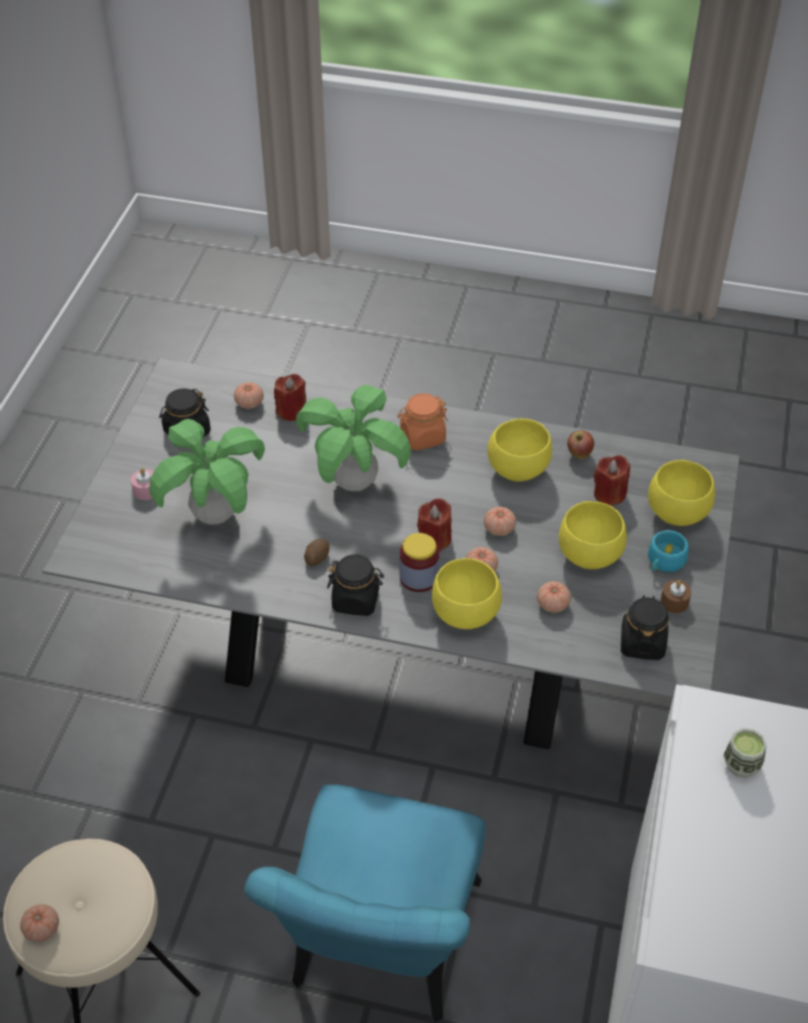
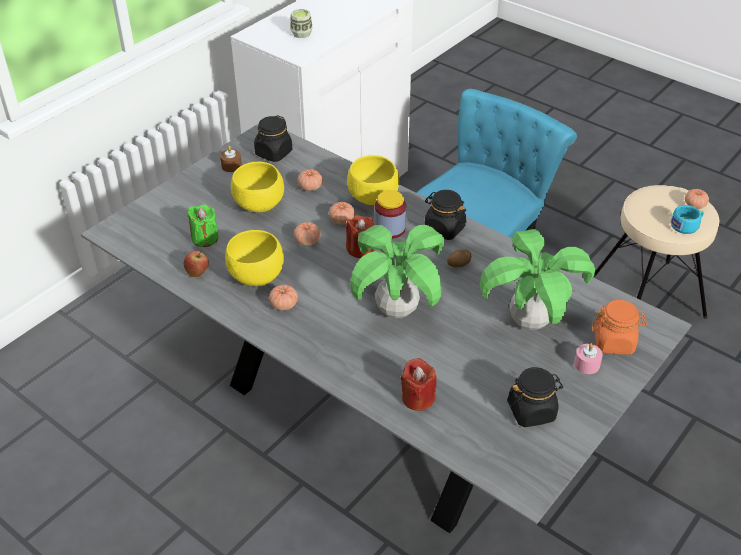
camera: 155 degrees left, 5 degrees down
(249, 403) = (456, 422): tomato -> tomato (284, 305)
(422, 437) = (313, 330): orange jar -> orange jar (614, 342)
(609, 494) = (205, 238): red candle -> green candle
(663, 562) = (214, 187): turquoise cup -> turquoise cup (686, 225)
(675, 513) = (173, 212): yellow bowl -> none

